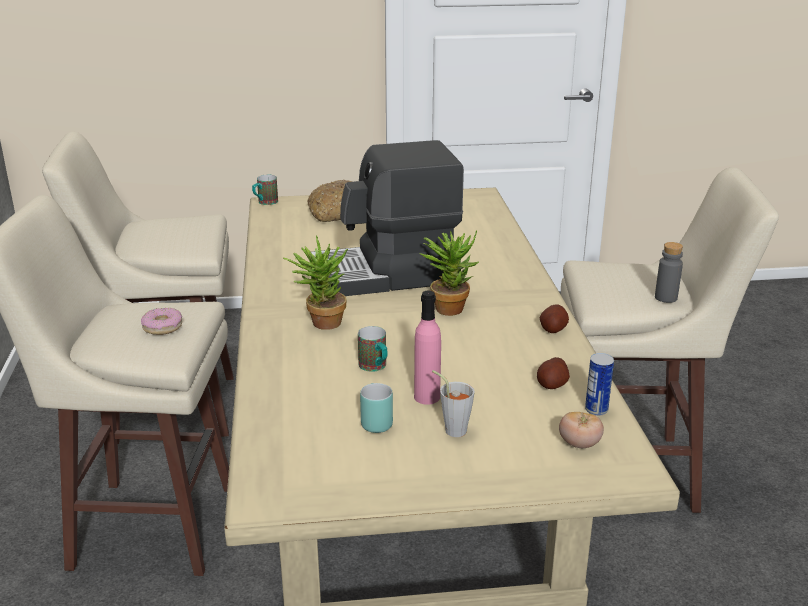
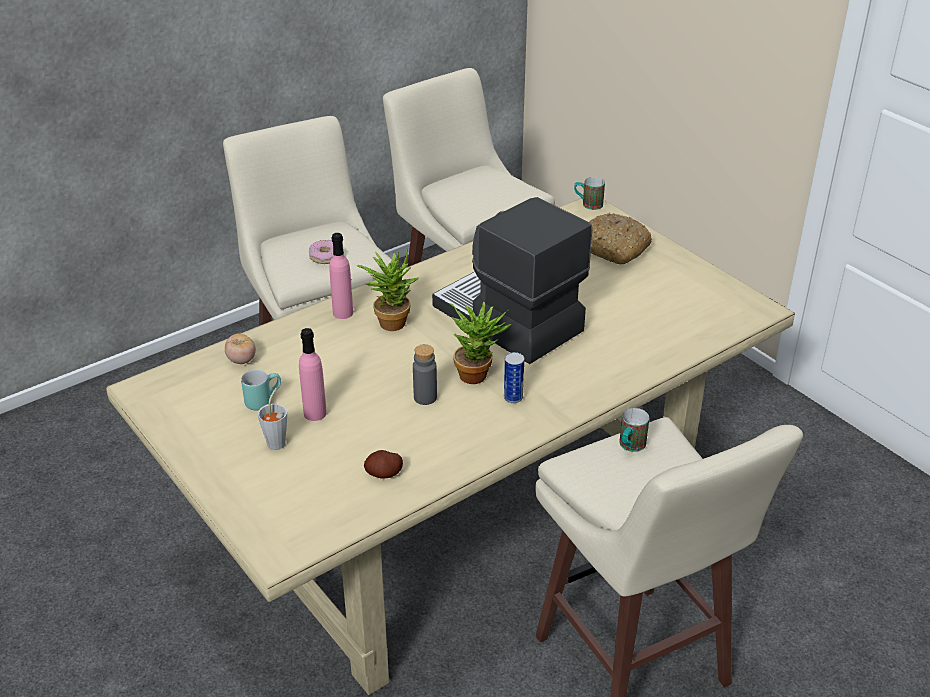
camera: 60 degrees right, 10 degrees up
(276, 342) = (343, 313): none -> pink bottle
(375, 367) = (341, 373): mug -> mug (630, 446)
(553, 329) = (487, 446): potato -> none
(579, 444) = (299, 514): tomato -> tomato (241, 360)
(596, 410) = (360, 510): can -> can (513, 397)
(666, 298) = (629, 504): grey bottle -> grey bottle (425, 397)

